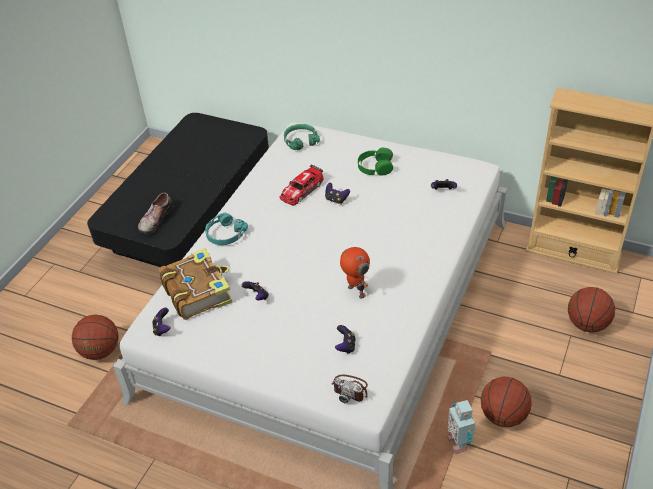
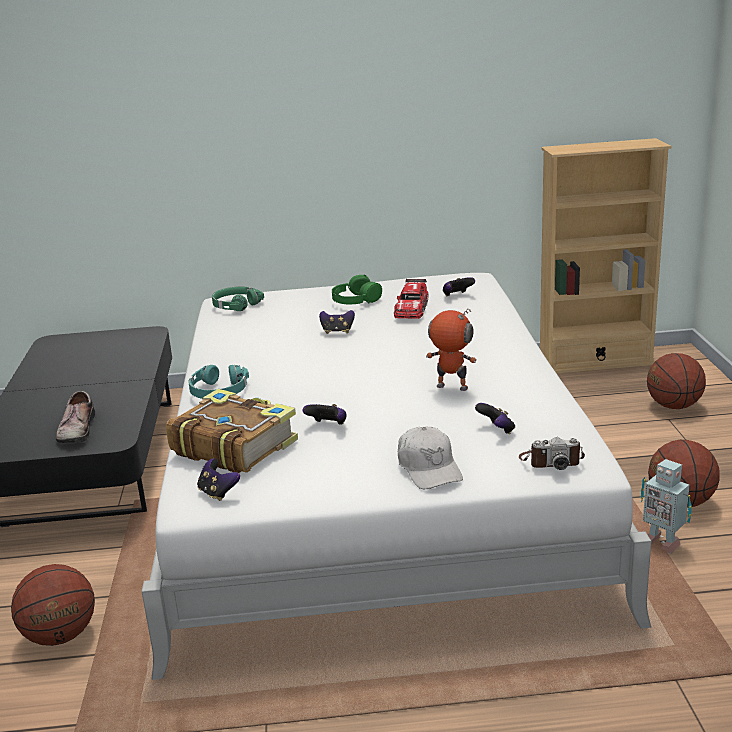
camera: 30 degrees left, 20 degrees down
(280, 362) = (429, 468): none -> white cap
(302, 190) = (283, 335): toy car -> toy car (412, 307)

